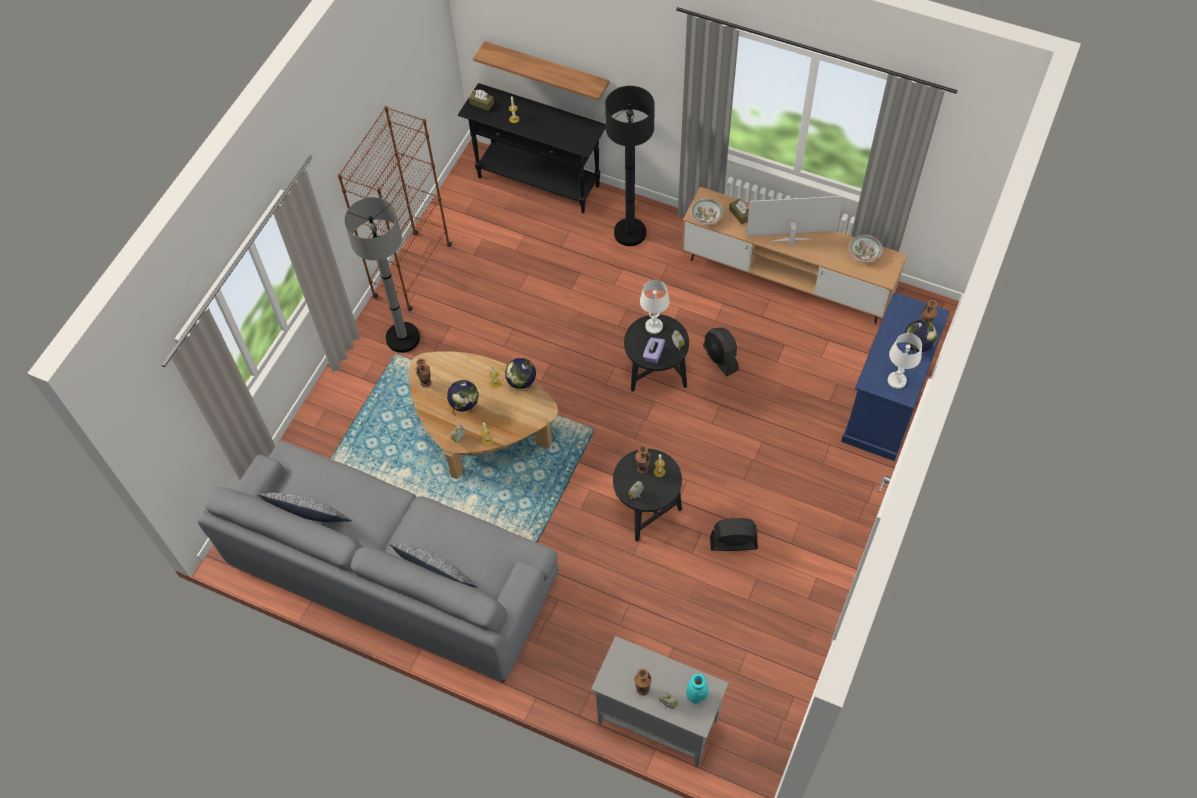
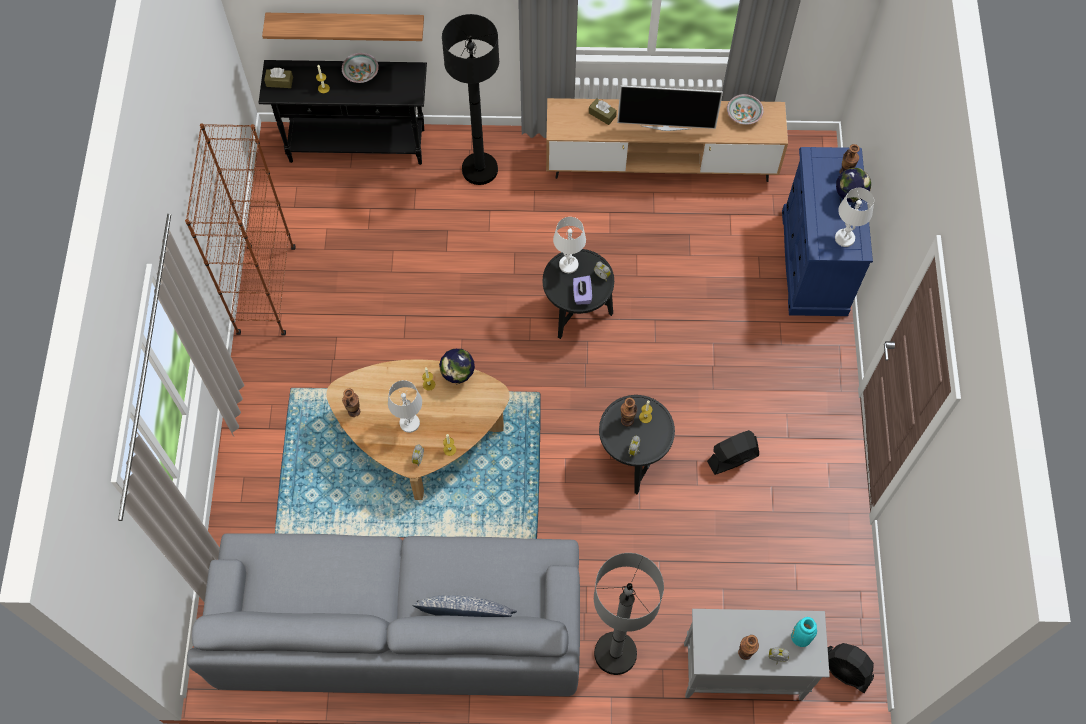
camera: 25 degrees left, 5 degrees up
(308, 515) = (298, 605): pillow -> none
(403, 338) = (291, 368): grey floor lamp -> grey floor lamp (615, 653)
(465, 407) = (409, 423): globe -> white table lamp
(706, 216) = (569, 128): bowl -> bowl (361, 73)
(720, 358) = (632, 271): black fan -> black fan (845, 670)
(790, 241) = (665, 126): television -> television turned 150 degrees counterclockwise

